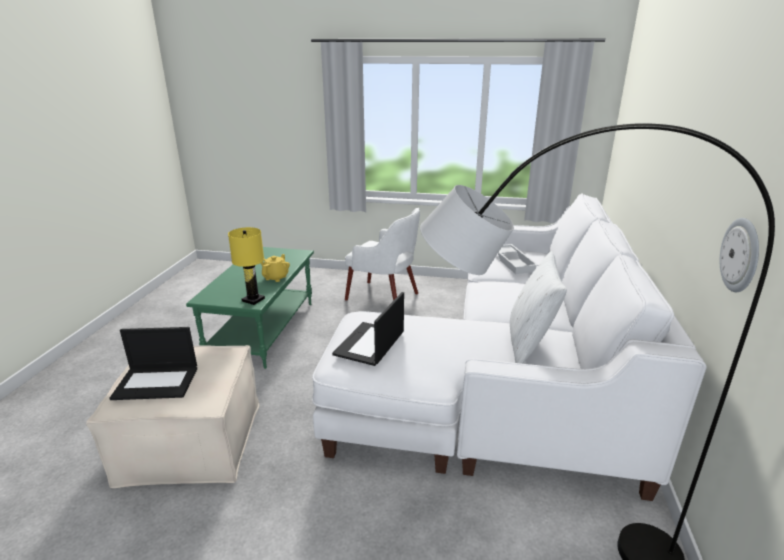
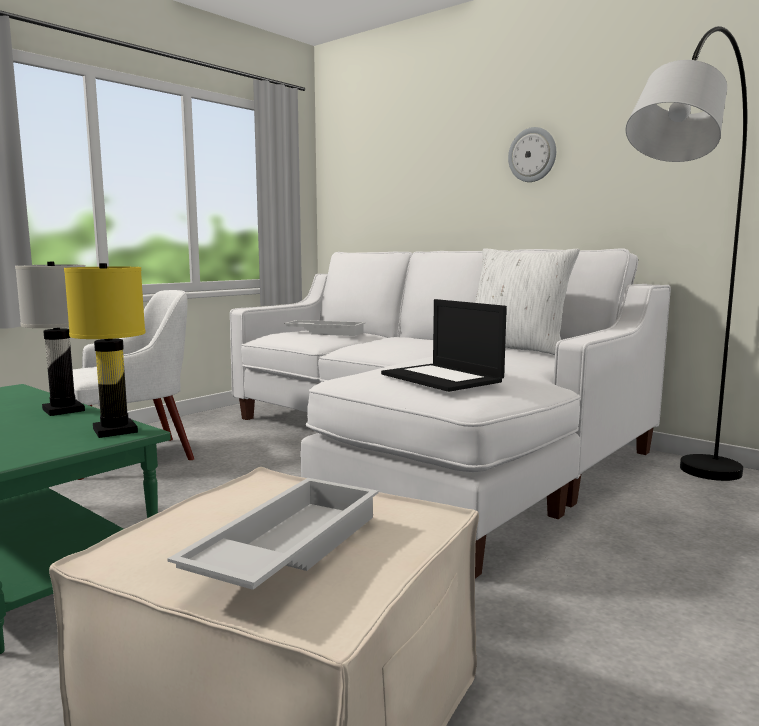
camera: 60 degrees left, 15 degrees down
(157, 382) = (285, 548): laptop -> white tray
(276, 277) = (64, 410): yellow teapot -> white table lamp
(741, 255) = (666, 190): wall clock -> wall clock (532, 155)

